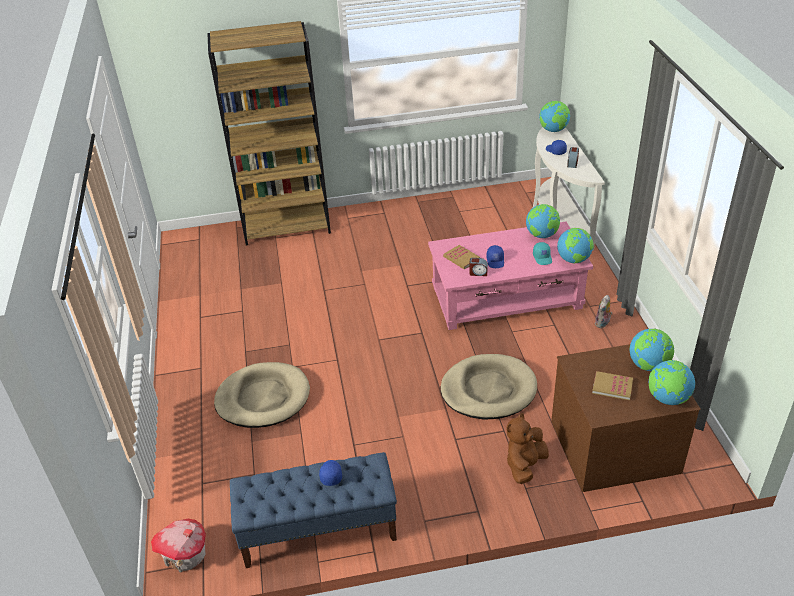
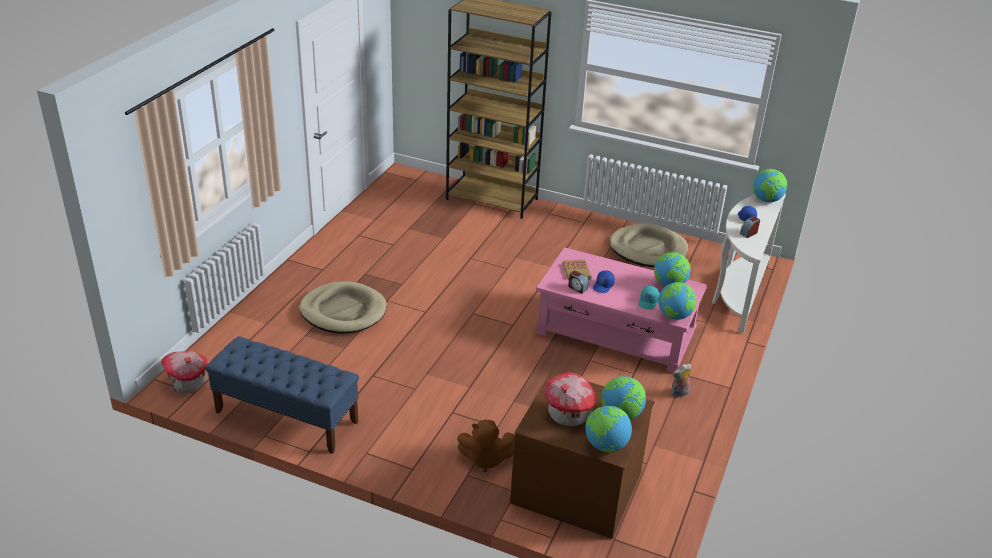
camera: 30 degrees right, 5 degrees down
(330, 474) = (302, 367): blue cap -> none
(488, 390) = (519, 392): beige dog bed -> beige dog bed (648, 249)
(525, 465) = (486, 459): brown plush toy -> brown plush toy turned 150 degrees counterclockwise
(612, 387) = (569, 414): book -> toy house

